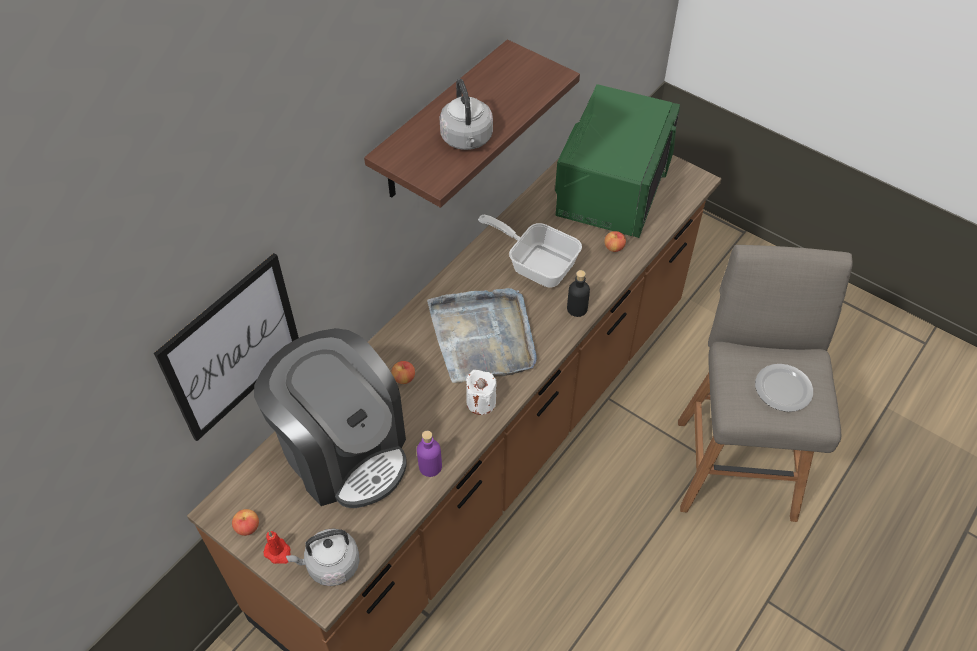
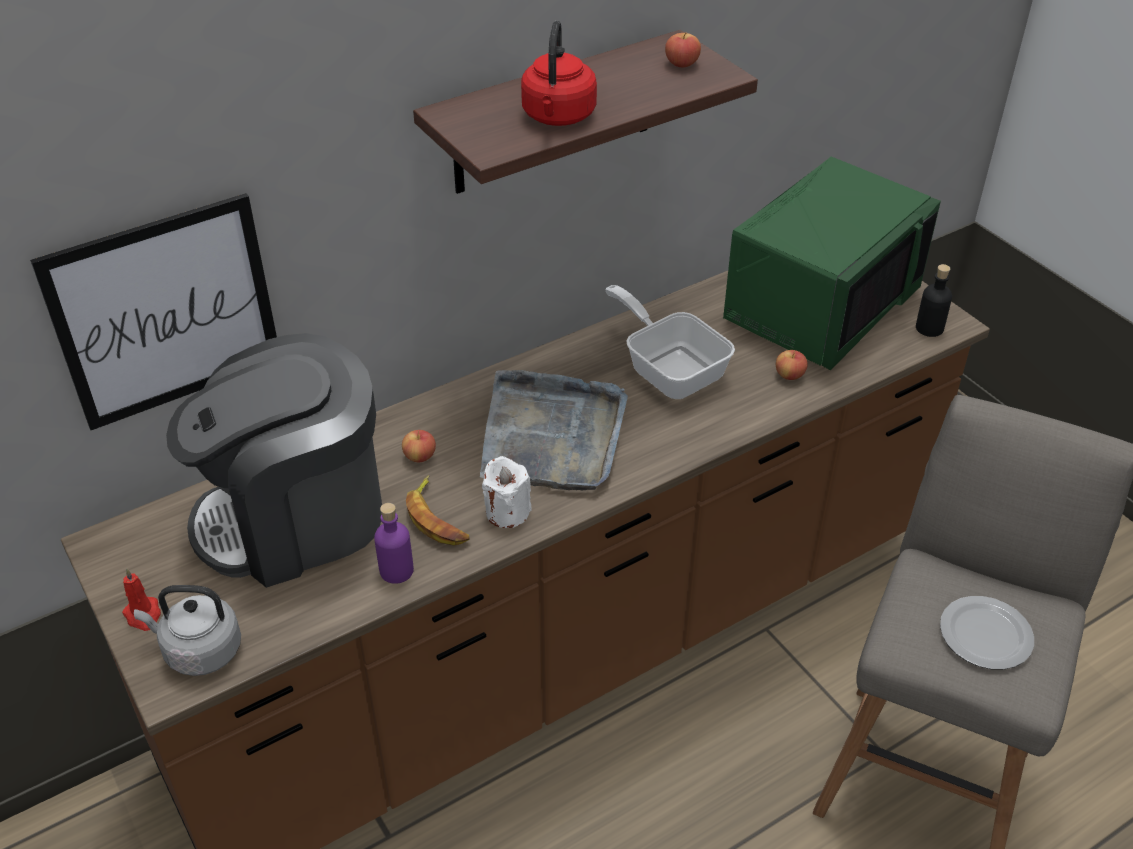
camera: 20 degrees right, 10 degrees down
(247, 527) = (124, 573): apple -> apple (681, 64)
(343, 450) = (295, 518): coffee machine -> coffee machine turned 90 degrees clockwise
(438, 420) = (437, 518): none -> banana
(467, 140) = (558, 117): grey kettle -> red kettle
(577, 309) = (699, 435): black bottle -> black bottle (929, 328)

